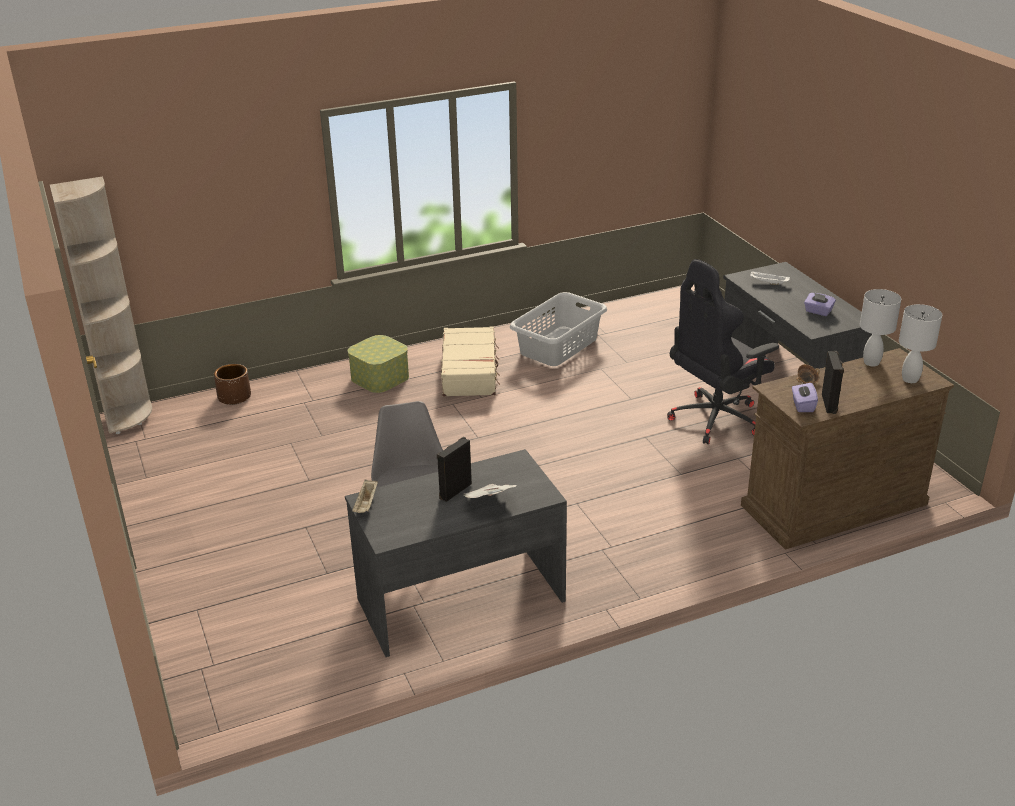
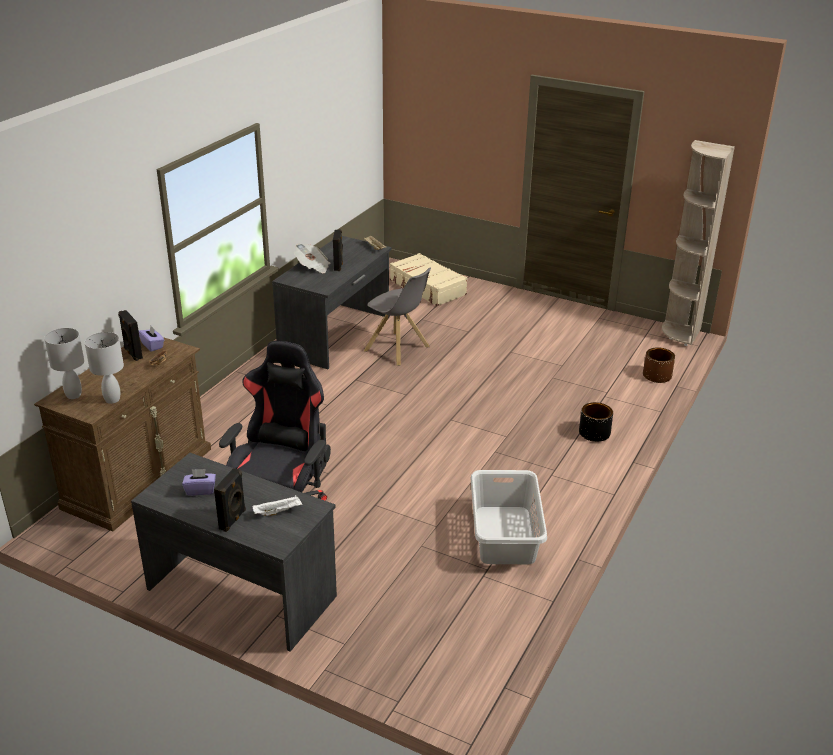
camera: 140 degrees right, 0 degrees up
(380, 377) = (594, 433): storage box -> black planter
(470, 371) = (538, 470): beige suitcase -> beige suitcase (427, 288)
(804, 288) = (233, 520): none -> black speaker

